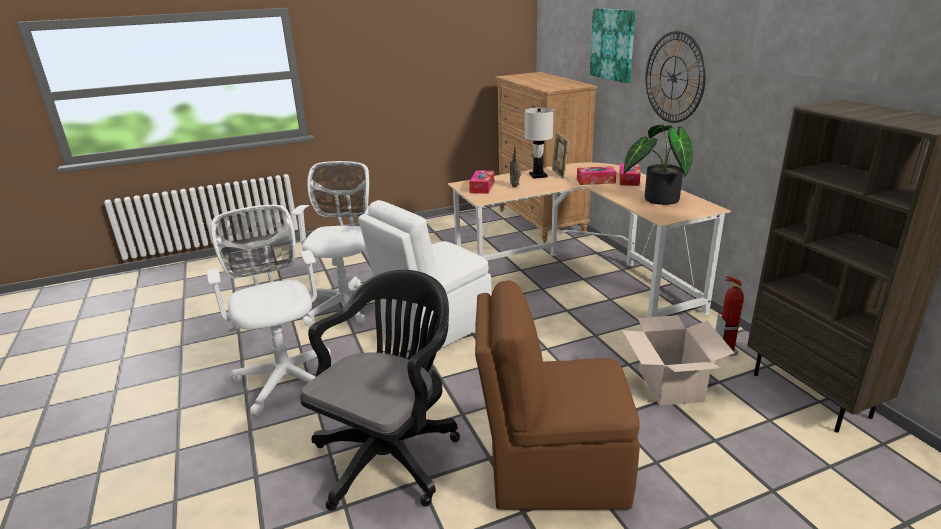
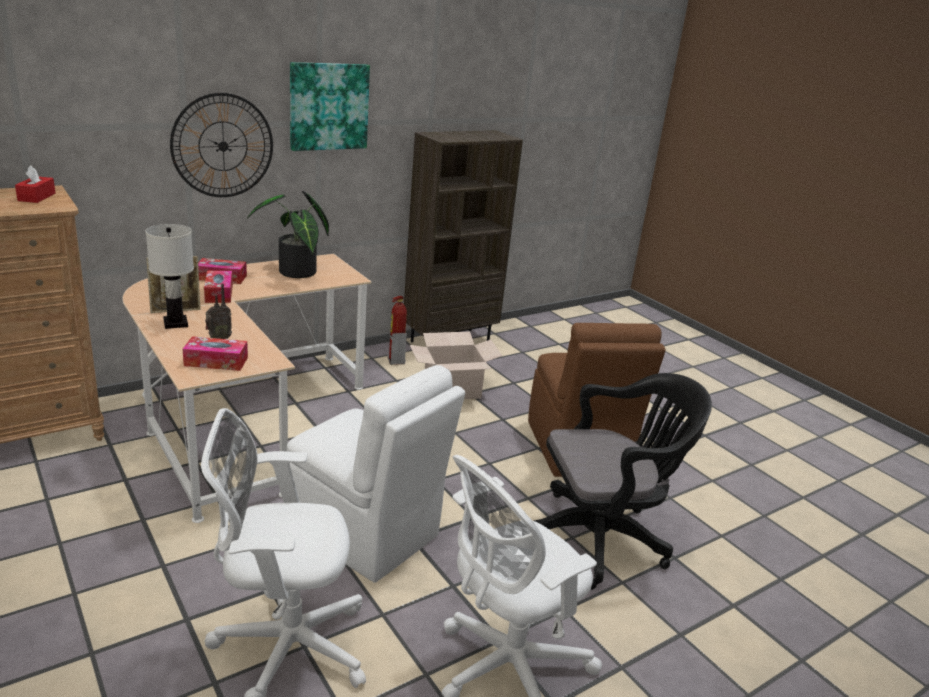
camera: 105 degrees left, 0 degrees up
(391, 454) = (601, 538): black office chair -> black office chair turned 150 degrees clockwise
(565, 85) = (37, 197): none -> red tissue box
(613, 44) = (82, 120): picture -> picture (328, 106)

